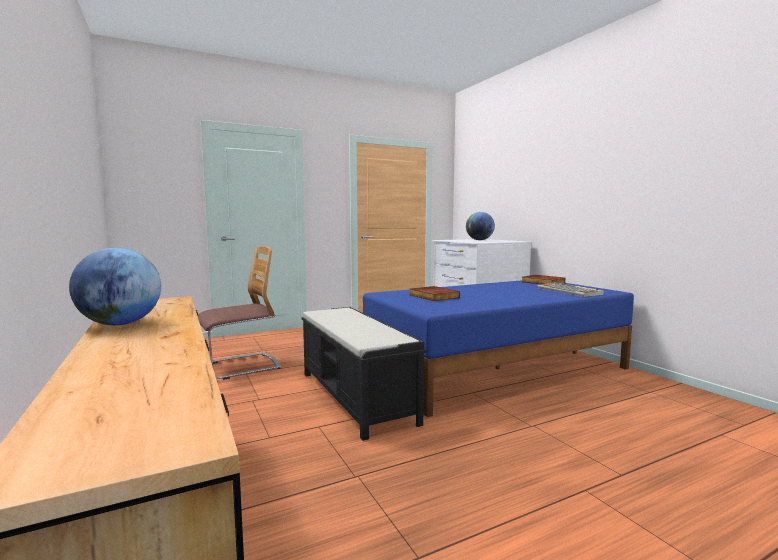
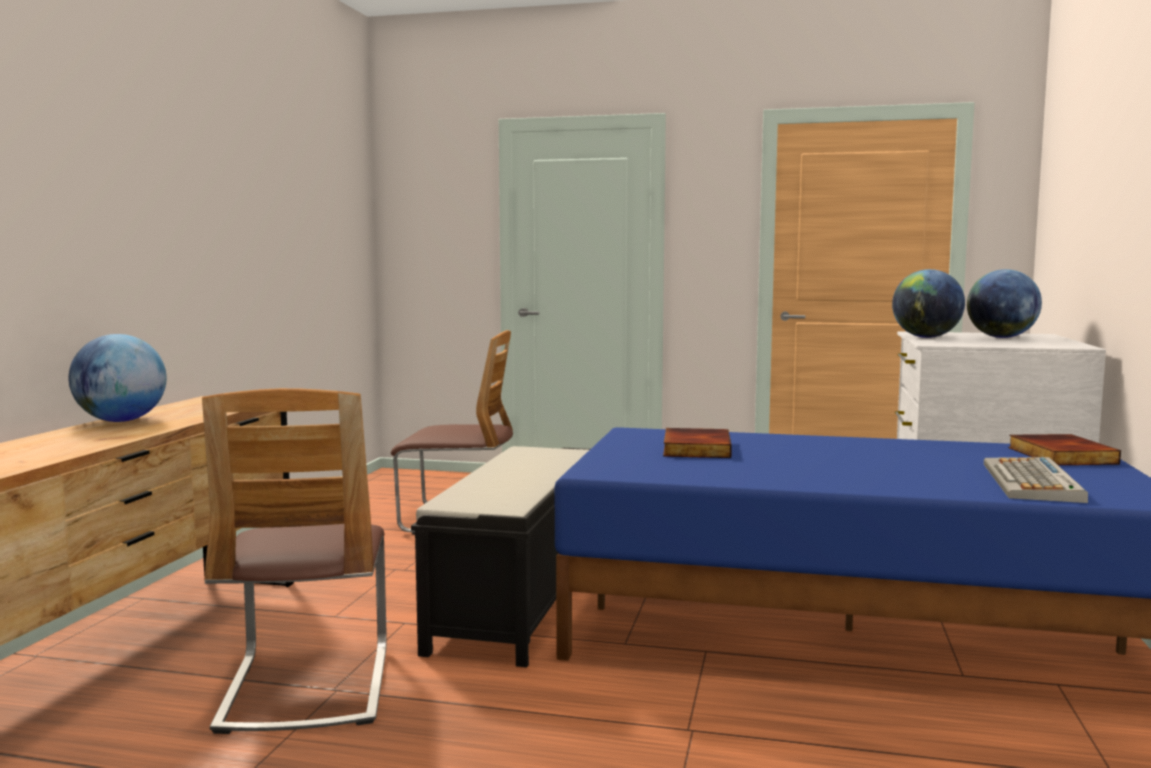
camera: 40 degrees right, 0 degrees up
(338, 482) = (306, 687): none -> chair
(458, 241) = (926, 337): none -> globe

